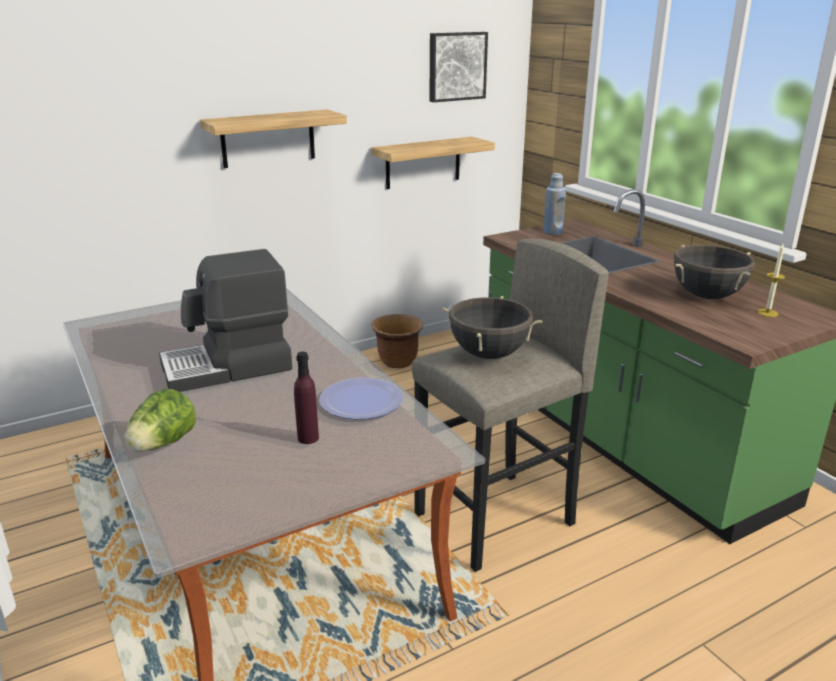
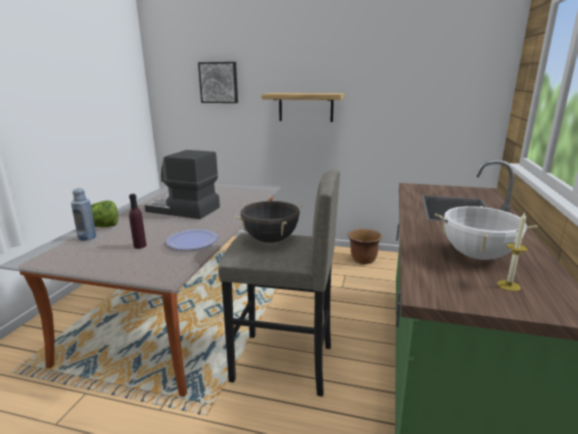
camera: 45 degrees right, 5 degrees down
(423, 163) = (410, 135): shelf -> none
(456, 66) = (445, 70): picture -> picture (219, 82)
(552, 232) = (453, 190): blue bottle -> blue bottle (87, 237)
(707, 296) = (477, 256): black cooking pot -> white cooking pot

